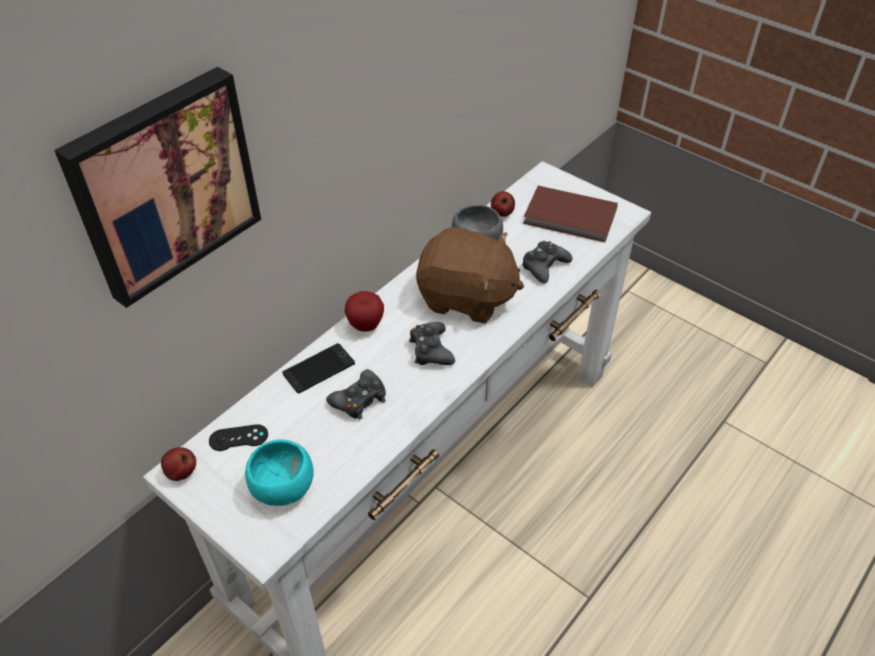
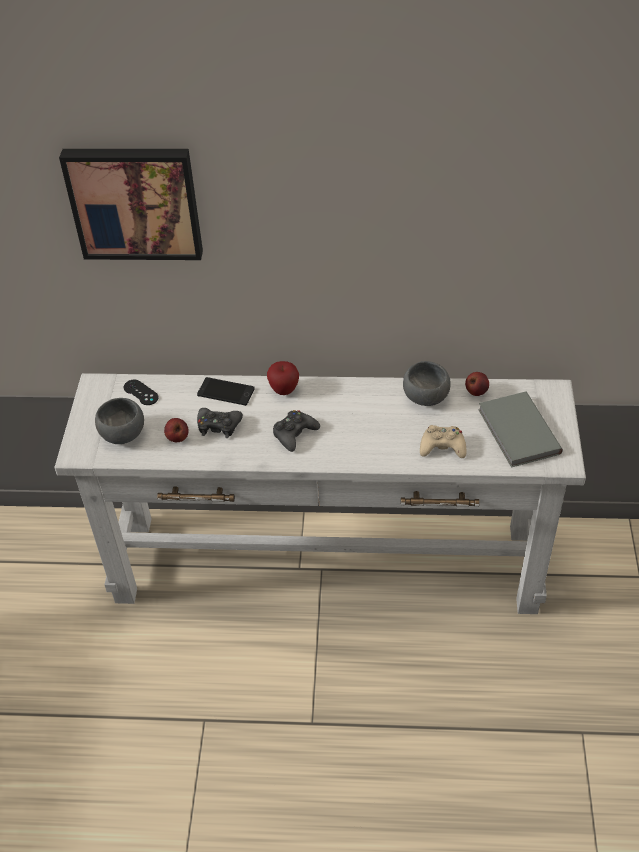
camera: 55 degrees right, 0 degrees up
(181, 473) = (96, 386): apple -> apple (177, 438)
(281, 486) = (123, 433): turquoise bowl -> grey bowl
(466, 298) = (362, 423): brown plush toy -> none
(544, 266) = (442, 447): black game controller -> beige game controller
(570, 218) = (517, 432): brown book -> grey book

